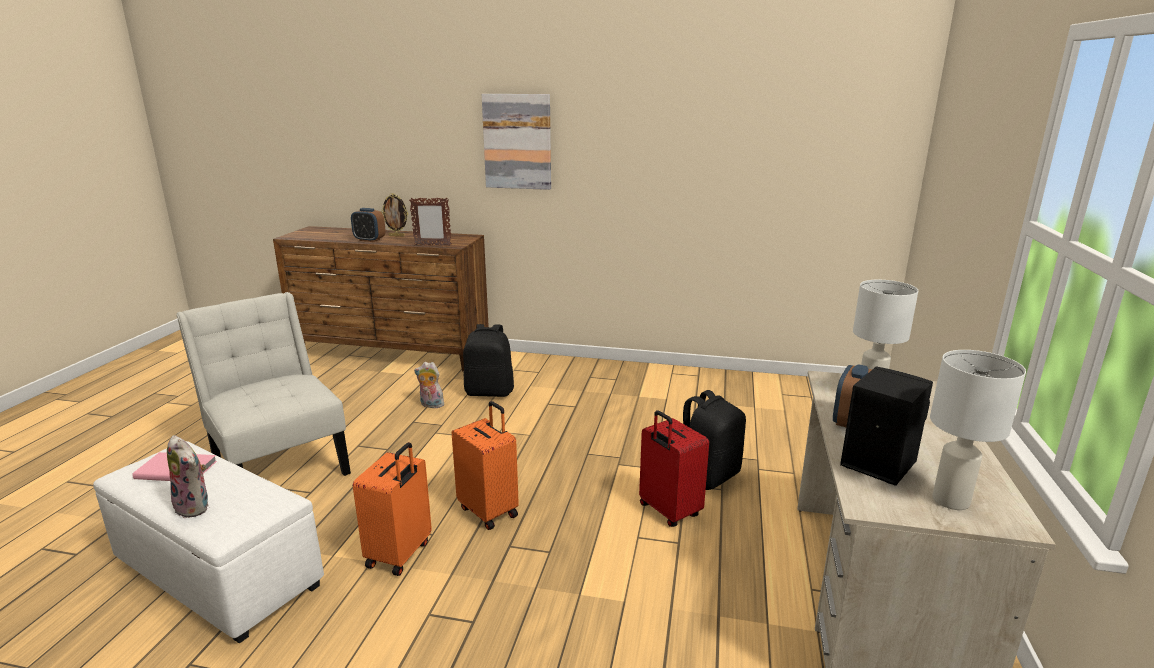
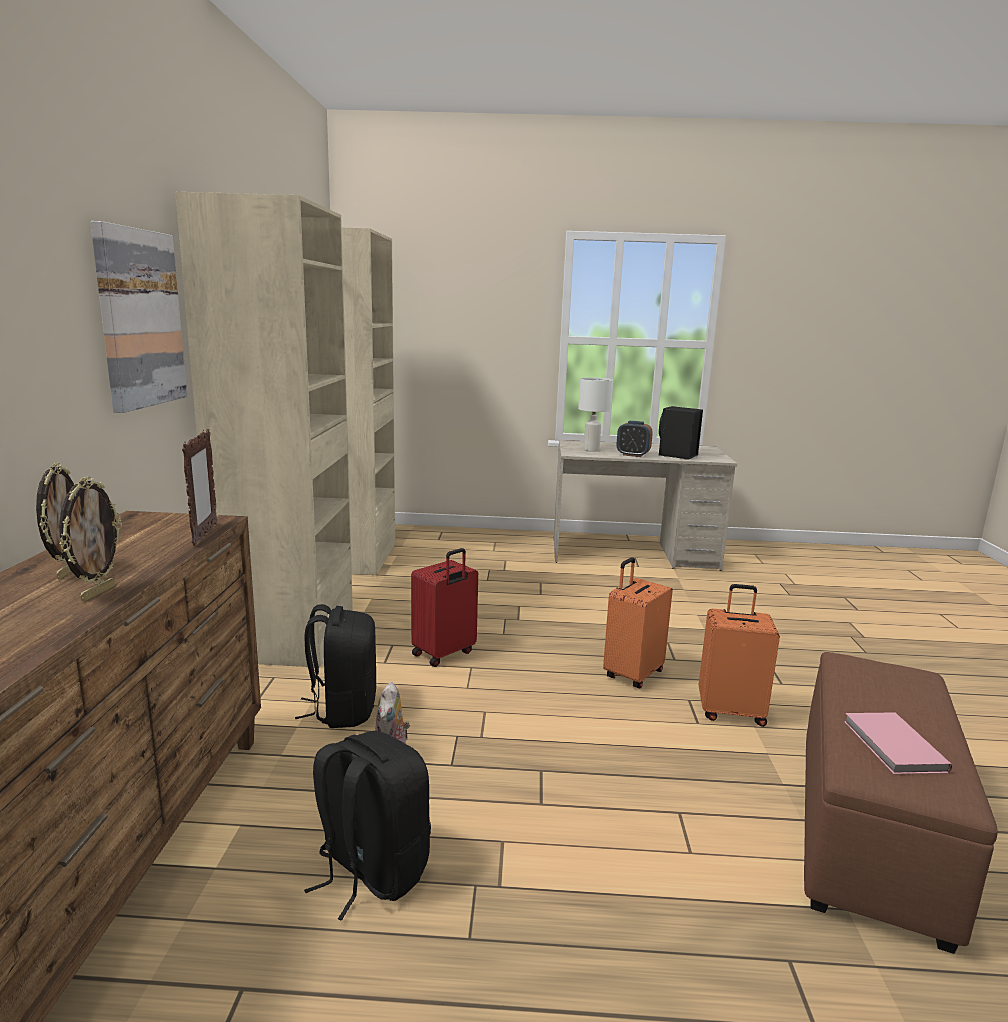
camera: 100 degrees left, 5 degrees down
(196, 507) = (918, 701): plush toy -> none
(217, 572) = (869, 833): white ottoman -> brown ottoman
(279, 465) = (633, 879): white chair -> none
(369, 240) = (98, 593): alarm clock -> picture frame
(668, 511) = (583, 600): red suitcase -> red suitcase (444, 654)
(682, 381) = (324, 590): none -> beige wardrobe
(708, 475) = (522, 586): black backpack -> black backpack (370, 871)
(949, 500) = (699, 451): white table lamp -> none

